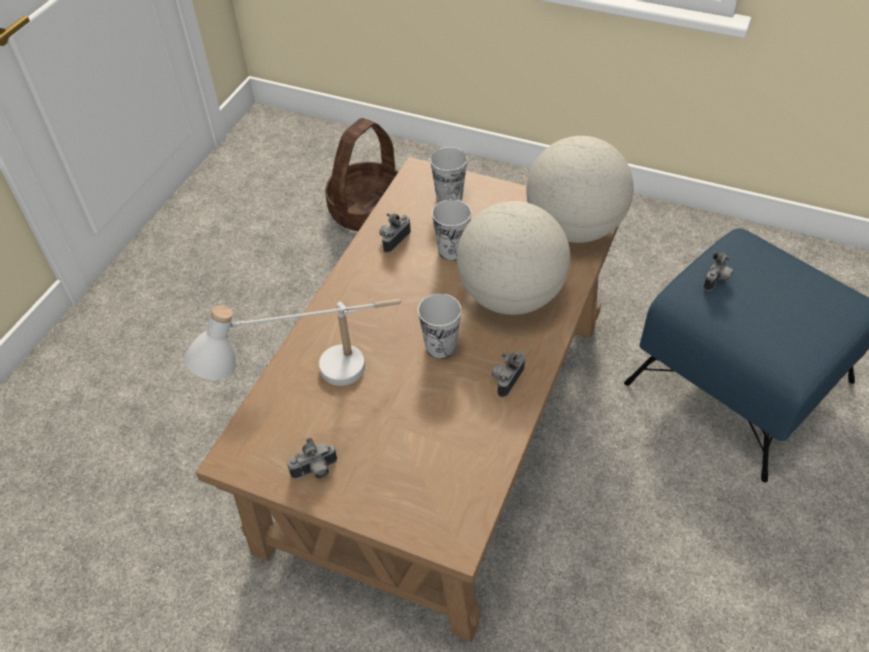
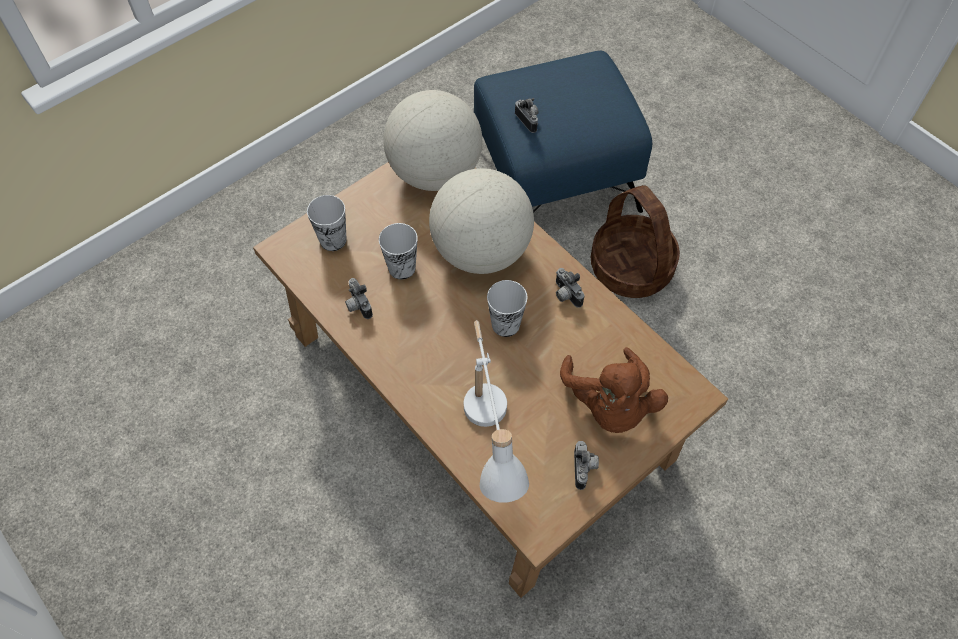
camera: 65 degrees left, 10 degrees up
(367, 210) = (178, 338): basket -> basket (630, 267)
(399, 465) = (609, 405): none -> brown plush toy

